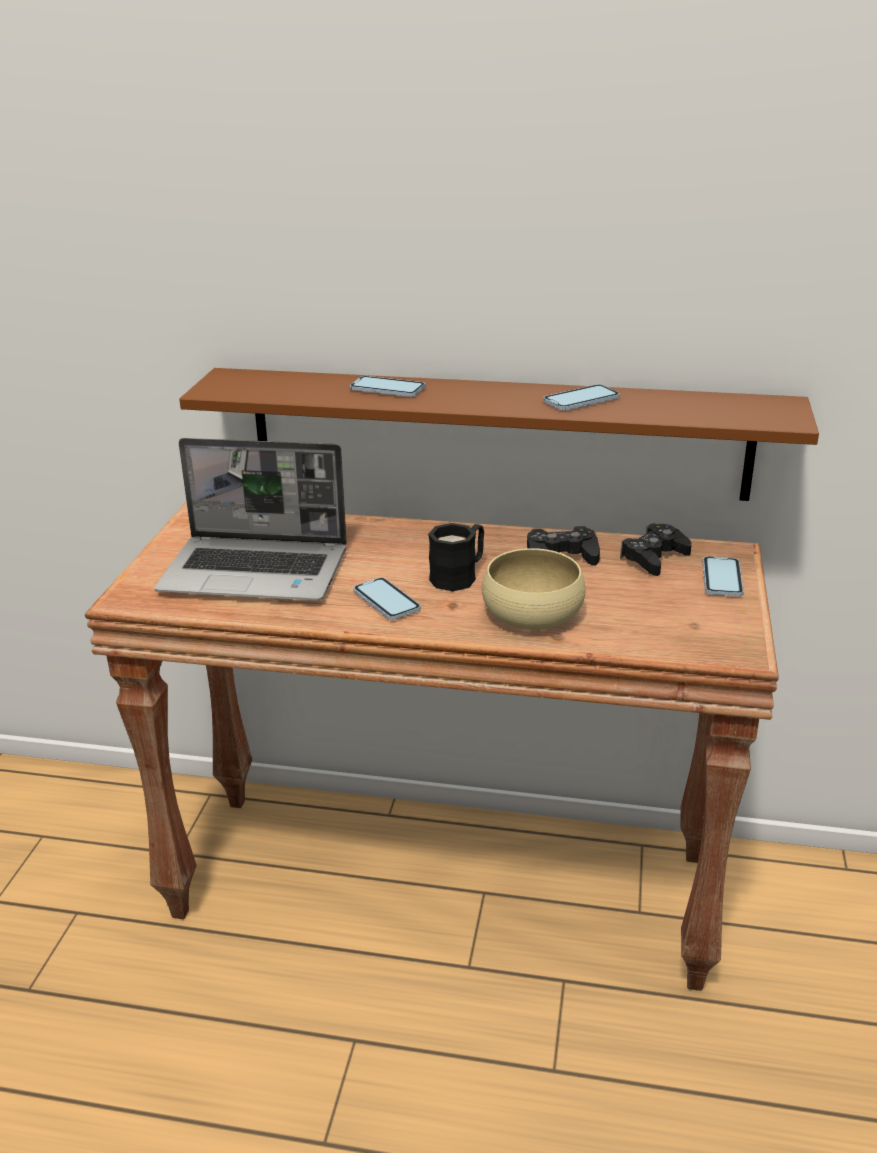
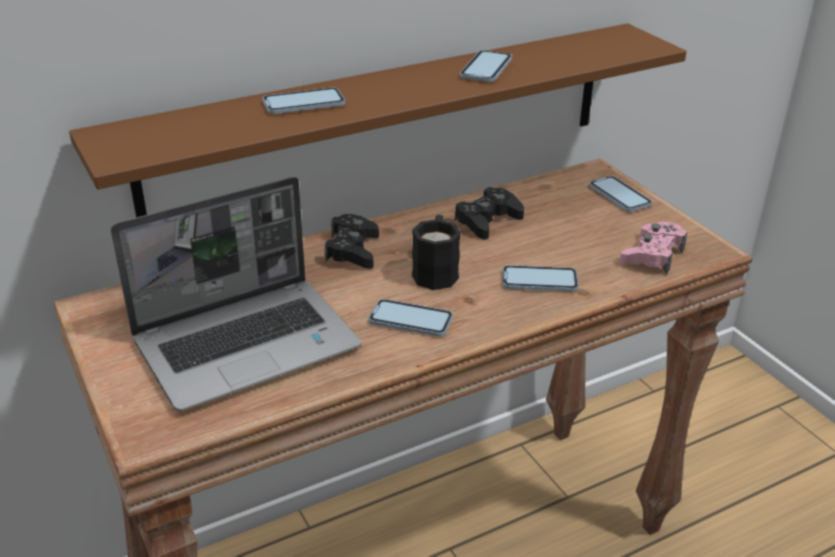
camera: 40 degrees left, 5 degrees up
(532, 614) = (539, 281): beige bowl -> phone
(654, 557) = (553, 196): black game controller -> black game controller (352, 250)
(671, 634) = (652, 255): none -> pink game controller

